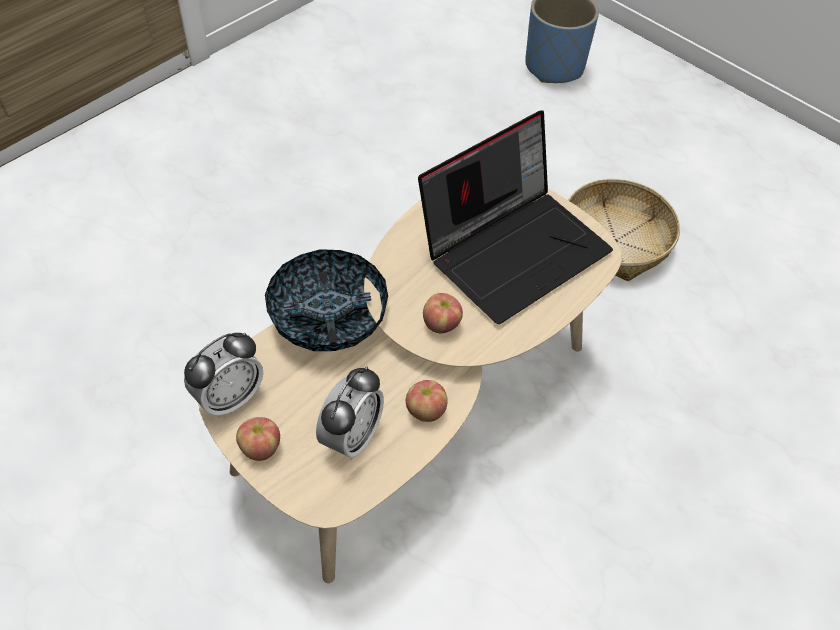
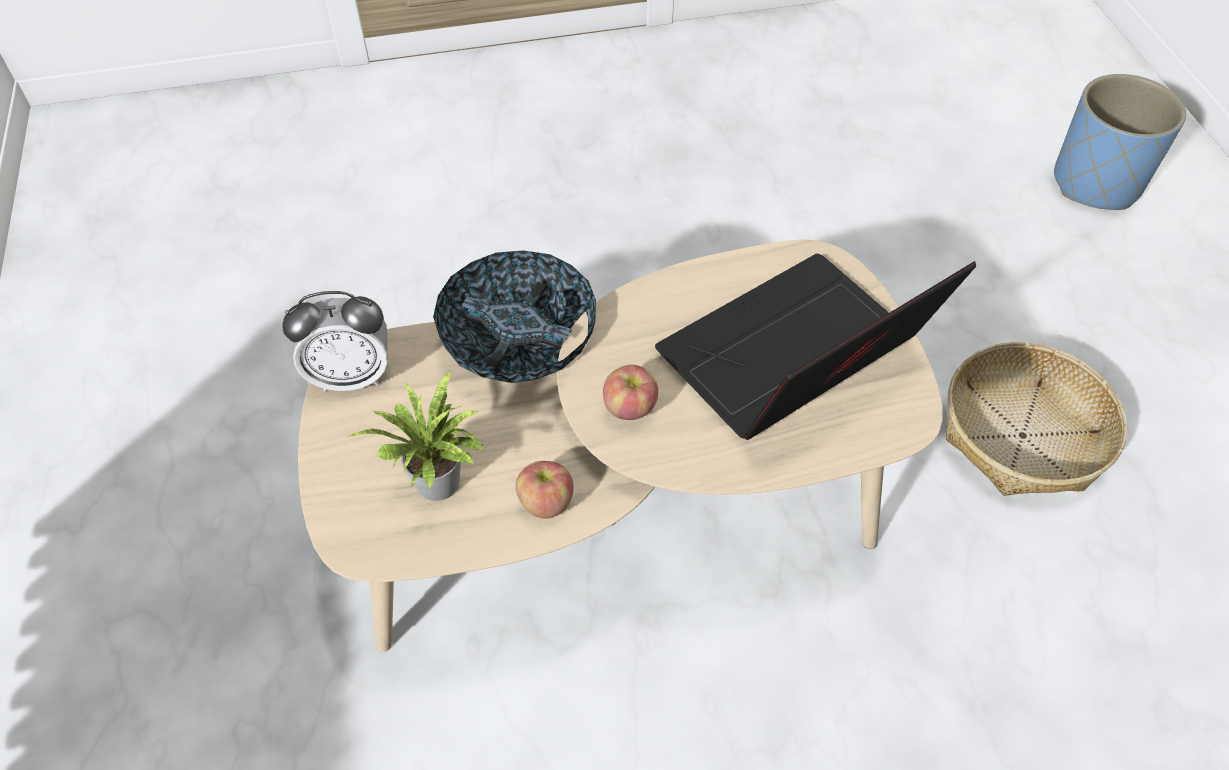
camera: 35 degrees right, 0 degrees up
(260, 448) = (338, 446): apple -> none
(351, 437) = (440, 487): alarm clock -> potted plant
(514, 248) = (794, 361): laptop -> laptop turned 150 degrees clockwise

